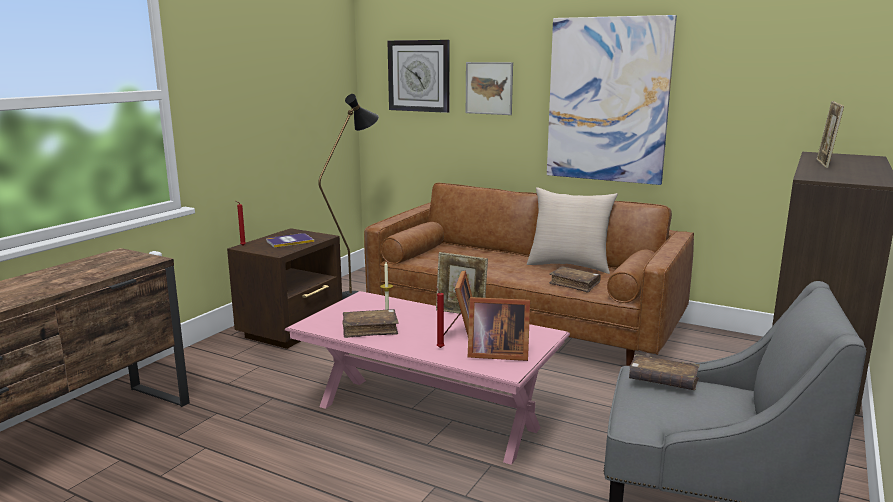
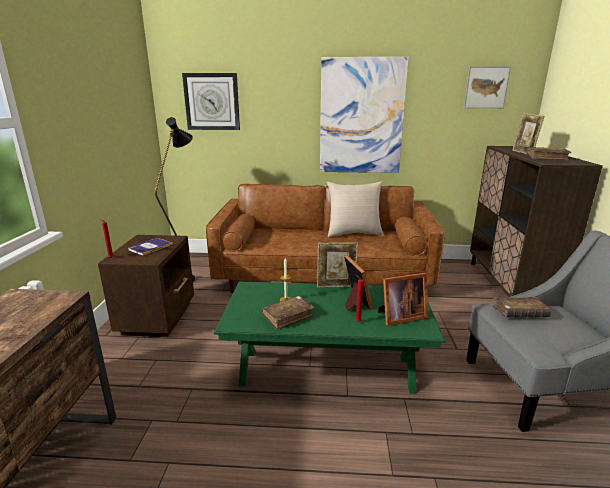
camera: 25 degrees left, 5 degrees up
(427, 417) = (327, 370): pink coffee table -> green coffee table
(489, 88) = (272, 110): picture -> picture (486, 87)
(574, 284) = (375, 247): brown book -> brown book (546, 158)

